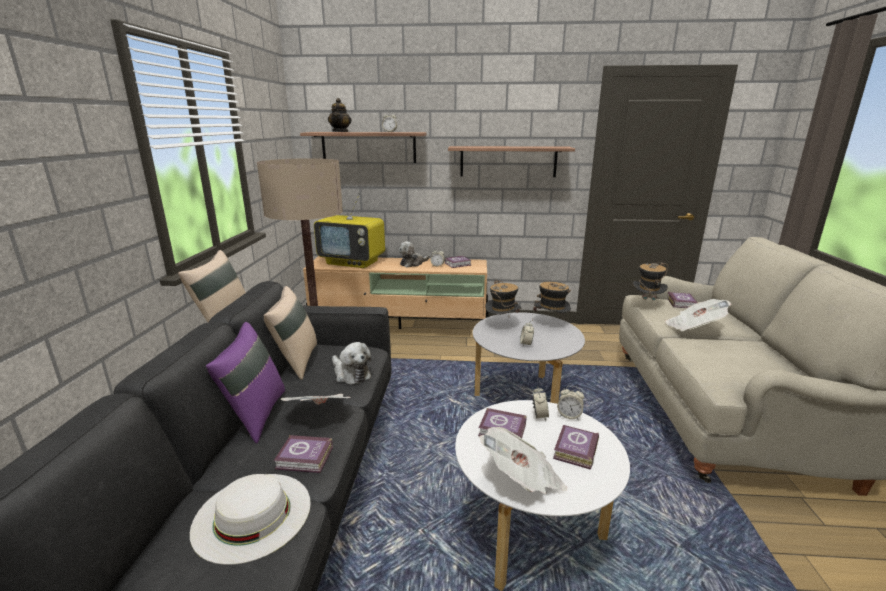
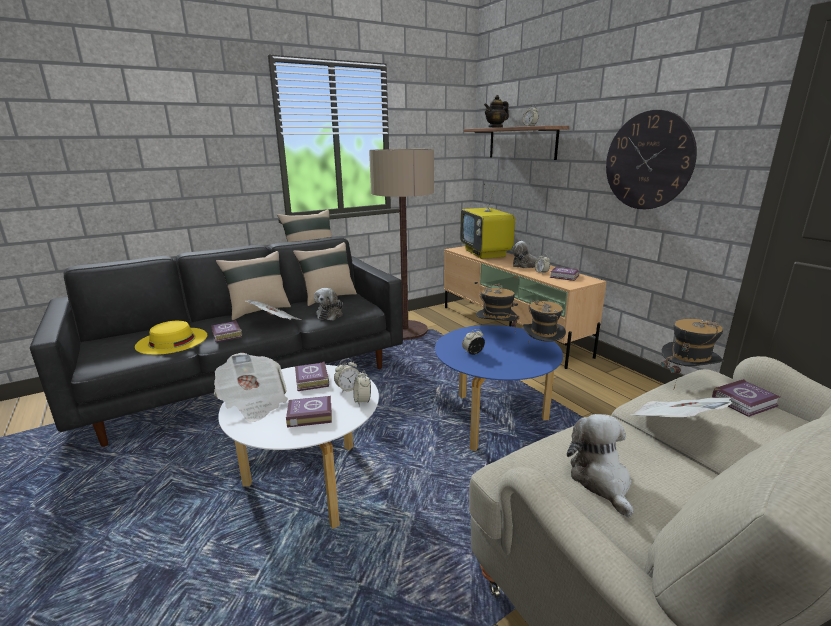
camera: 55 degrees right, 0 degrees up
(252, 515) = (172, 340): white hat -> yellow hat
(255, 415) = (258, 310): purple pillow -> beige pillow
(508, 161) = (648, 161): shelf -> wall clock
(523, 397) = (493, 420): grey coffee table -> blue coffee table
(743, 366) = (601, 480): none -> plush toy

